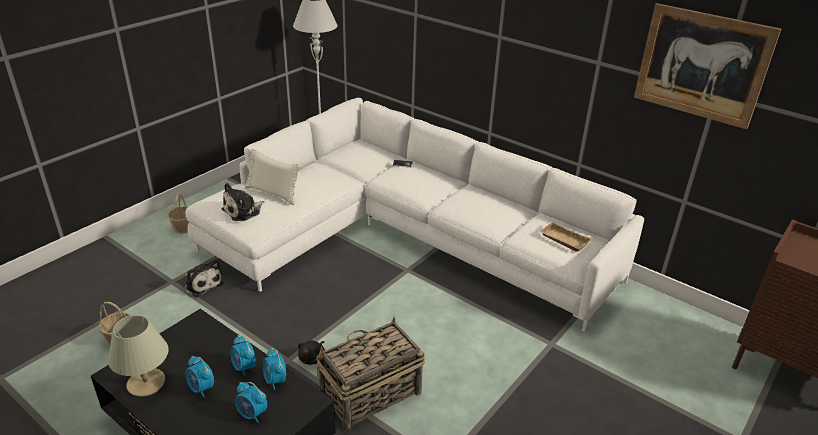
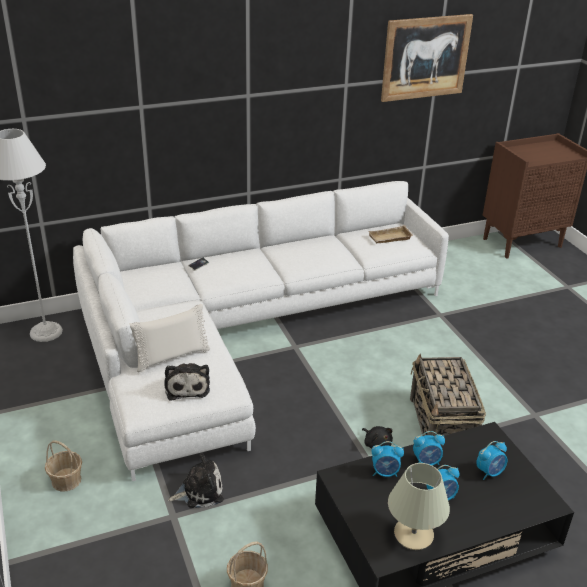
camera: 60 degrees left, 0 degrees up
(275, 380) = (454, 447): alarm clock -> alarm clock (385, 472)

